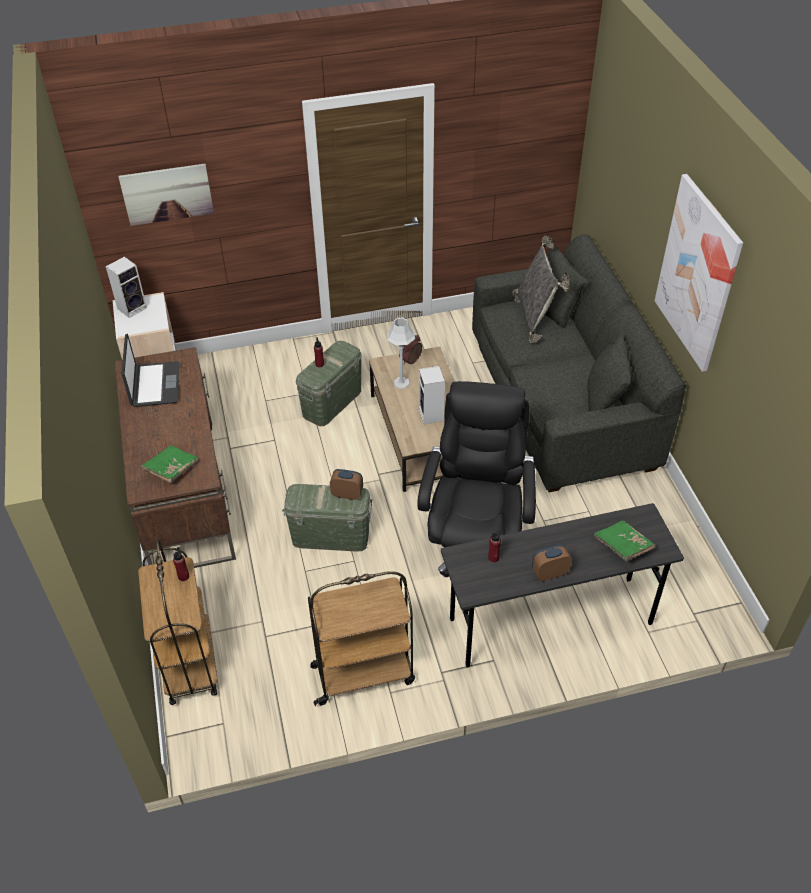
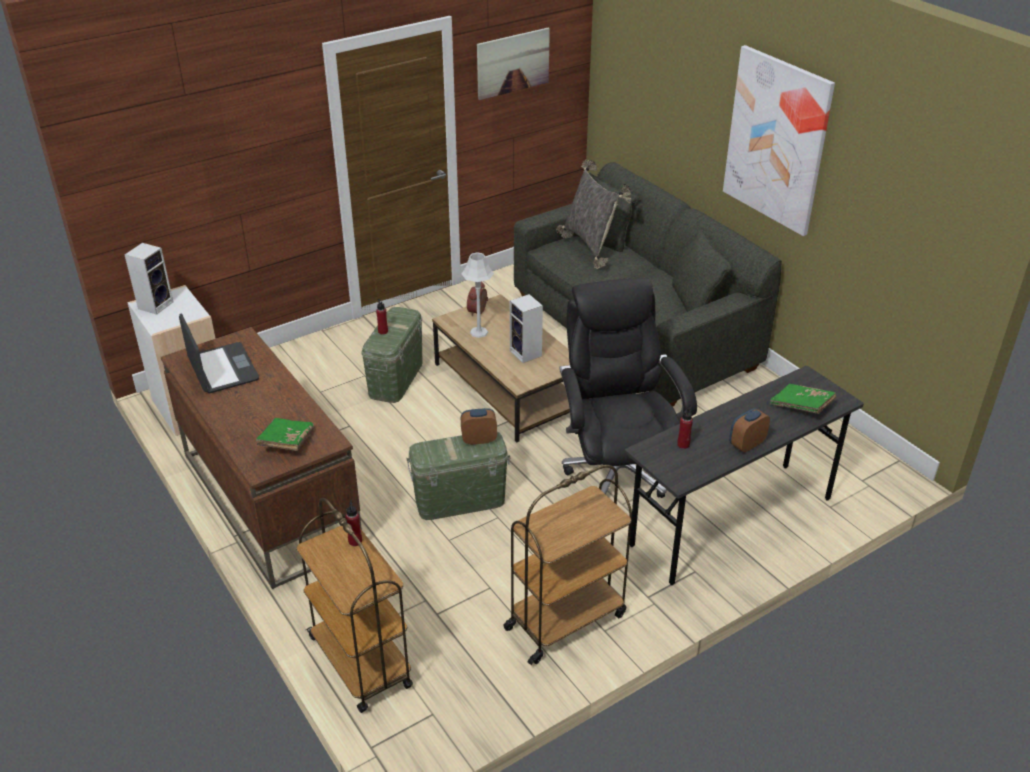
camera: 20 degrees left, 10 degrees down
(167, 194) = (182, 165): picture -> picture (513, 63)

